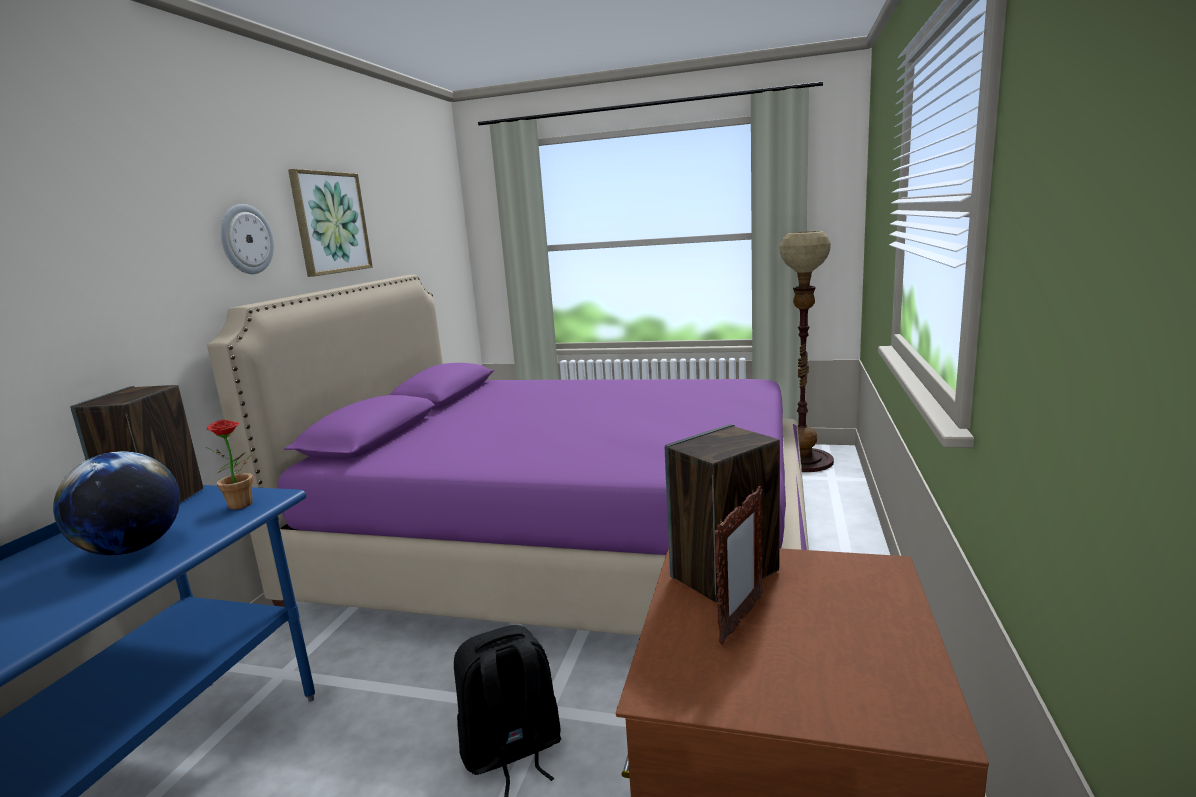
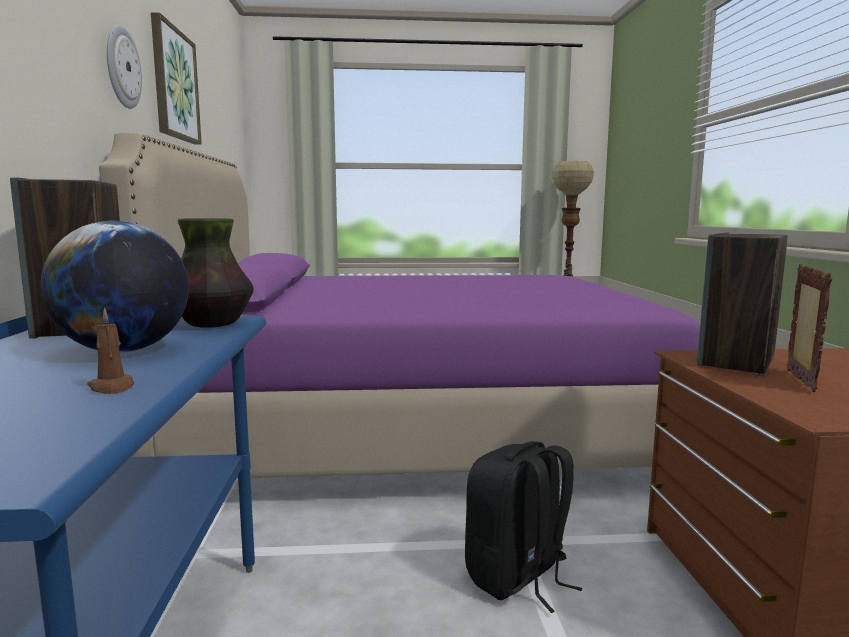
camera: 20 degrees left, 5 degrees down
(56, 609) = (112, 387): none -> brown candle
(244, 505) = (212, 324): potted plant -> vase

